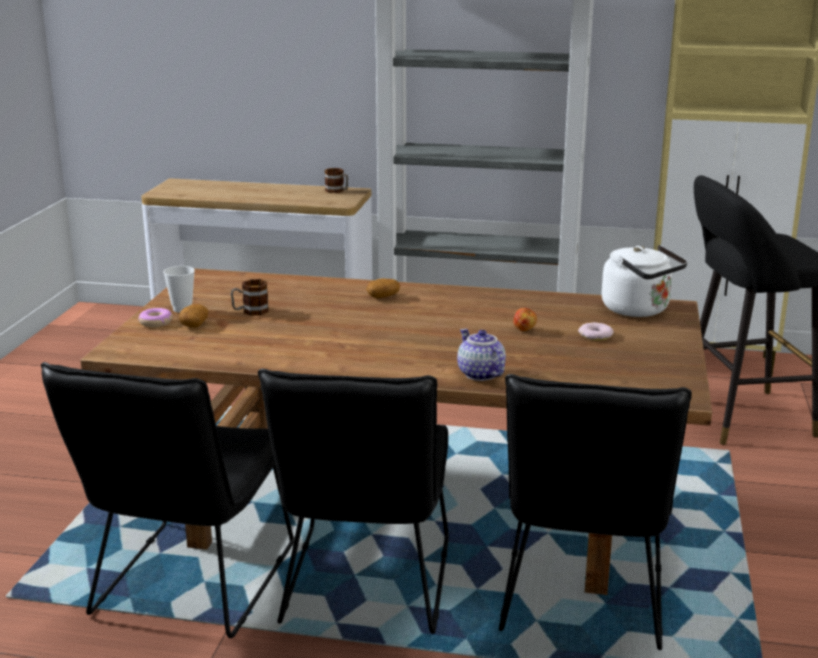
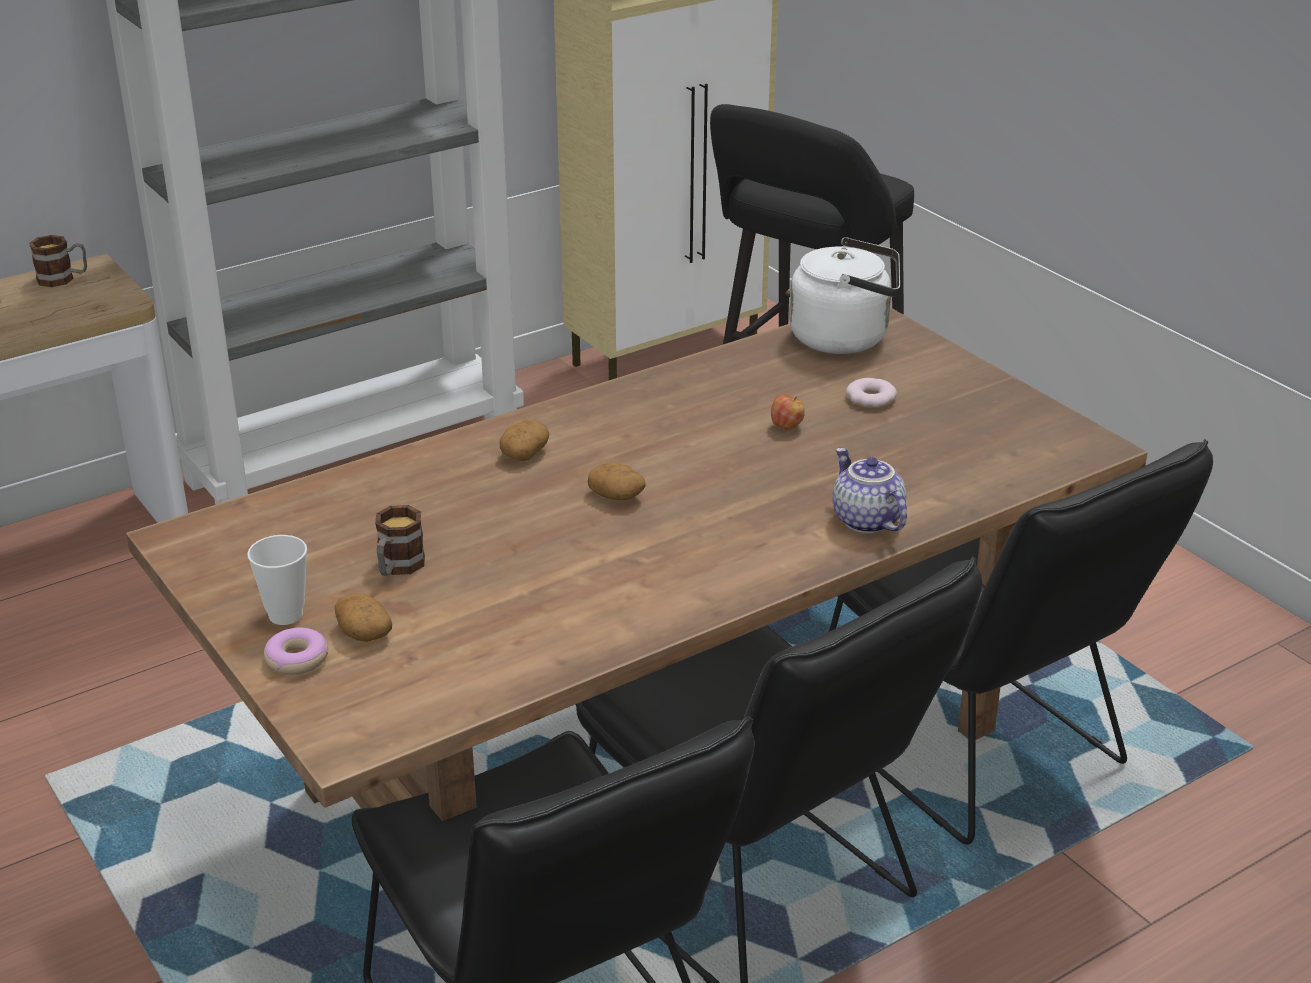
camera: 45 degrees left, 10 degrees up
(387, 323) = (617, 496): none -> potato
(479, 374) = (865, 520): teapot -> teapot turned 45 degrees clockwise

